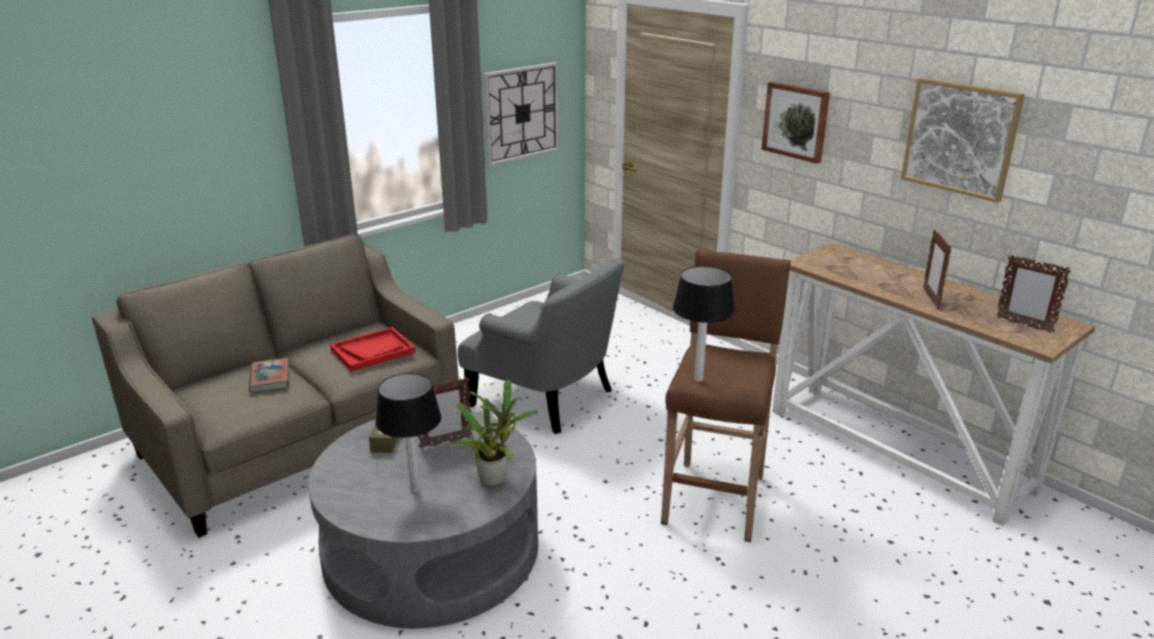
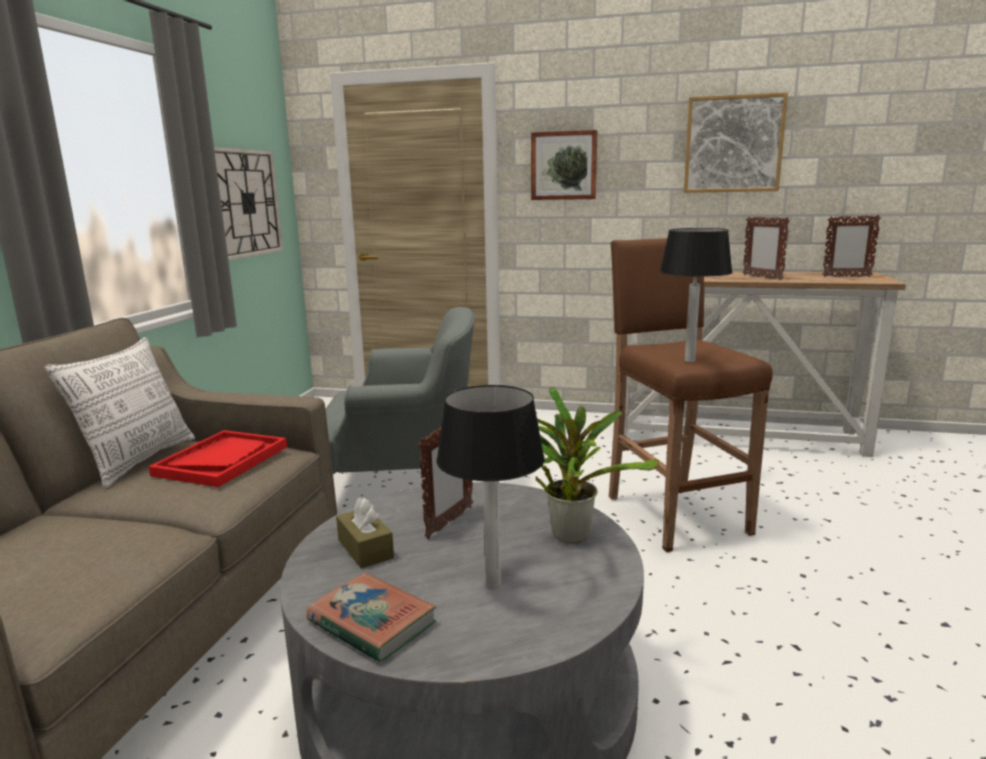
camera: 35 degrees left, 10 degrees down
(270, 379) = (80, 533): book -> book (371, 622)
(339, 334) = (138, 461): none -> pillow

